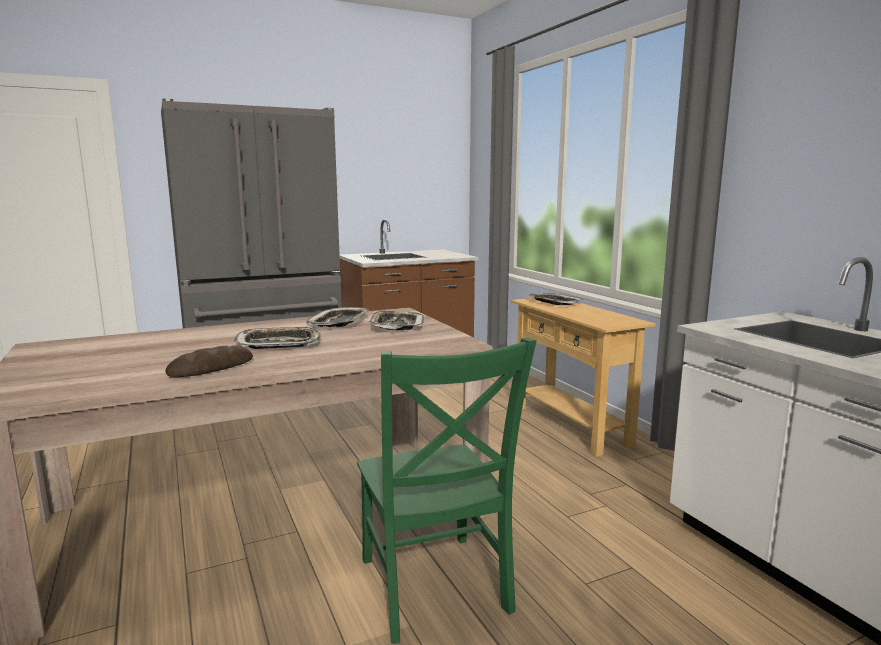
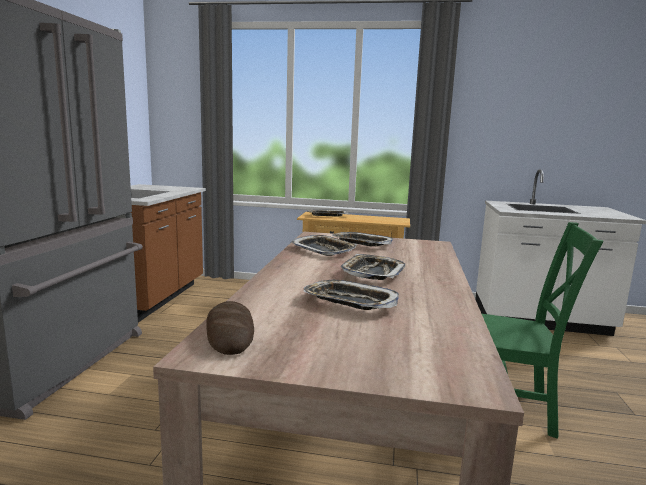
camera: 55 degrees left, 0 degrees up
(175, 351) = (350, 301): none -> tray
(211, 368) = (430, 299): bread -> bread (230, 333)

